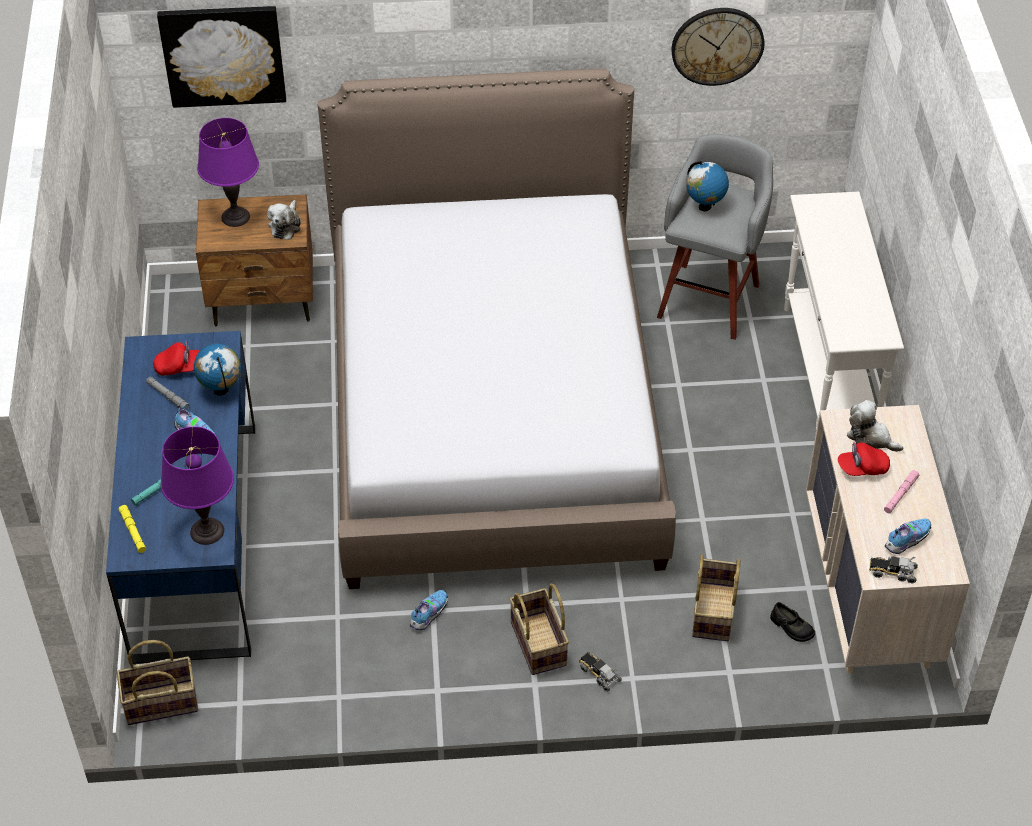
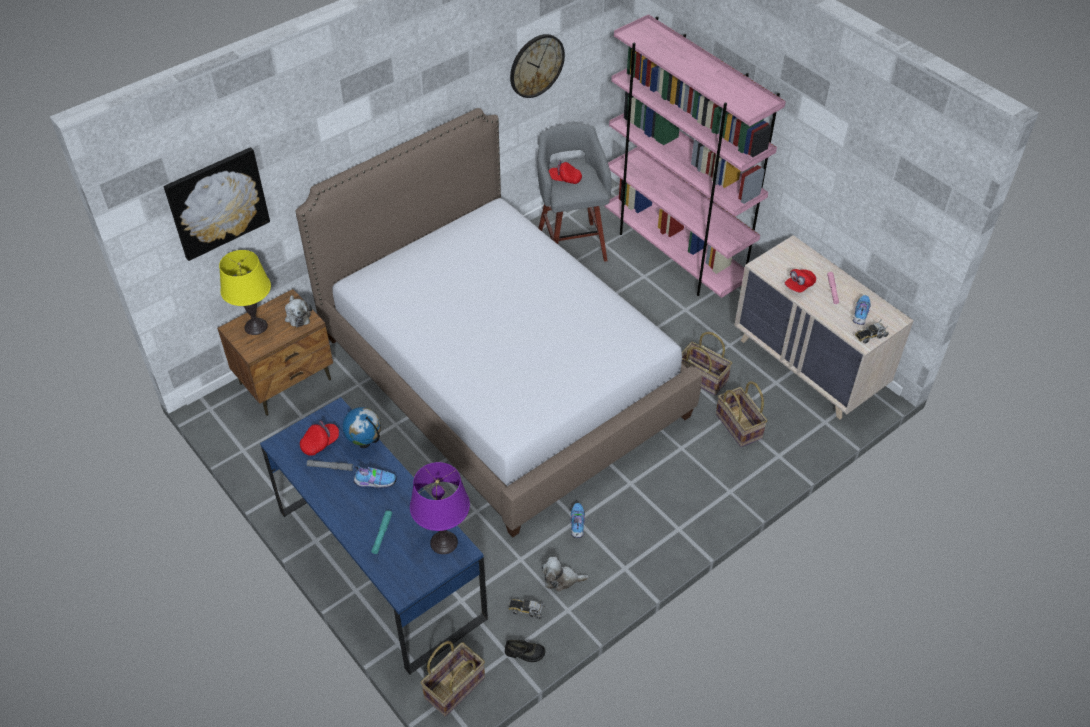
camera: 35 degrees left, 0 degrees up
(133, 531) = (391, 572): yellow flashlight -> none
(235, 217) = (256, 326): purple table lamp -> yellow table lamp
(539, 643) = (659, 502): basket -> basket (702, 377)
(599, 674) = (709, 500): toy truck -> toy truck (526, 610)
(704, 207) = (565, 179): globe -> red cap
(791, 627) = (787, 410): black shoe -> black shoe (524, 653)
(828, 372) = (675, 254): white console table -> pink bookcase
(870, 437) = (786, 266): plush toy -> plush toy (561, 579)

